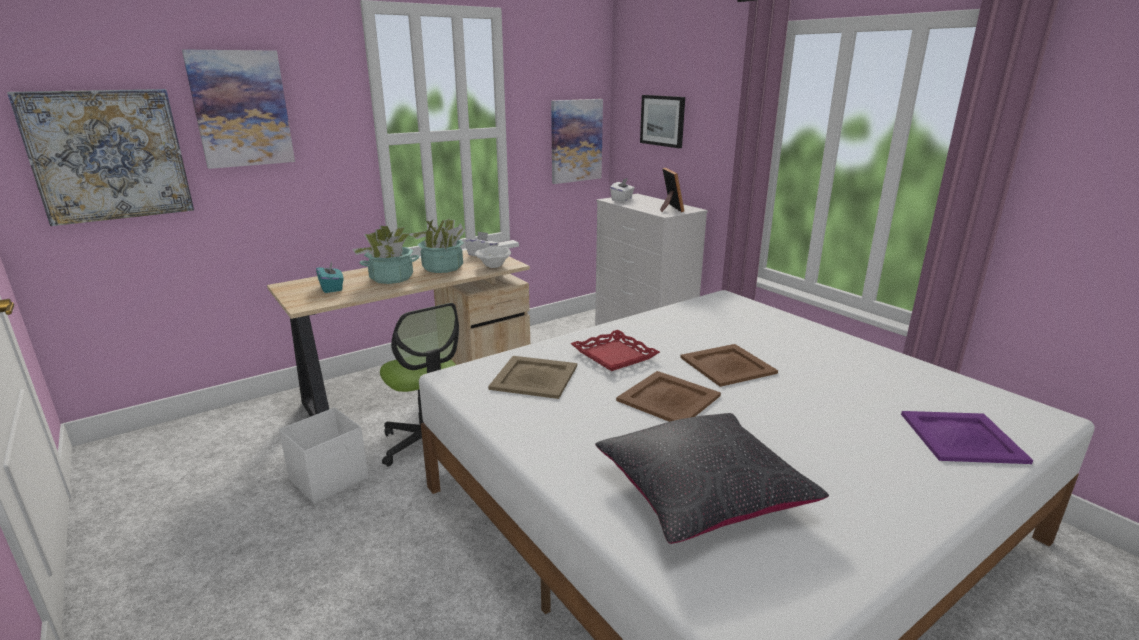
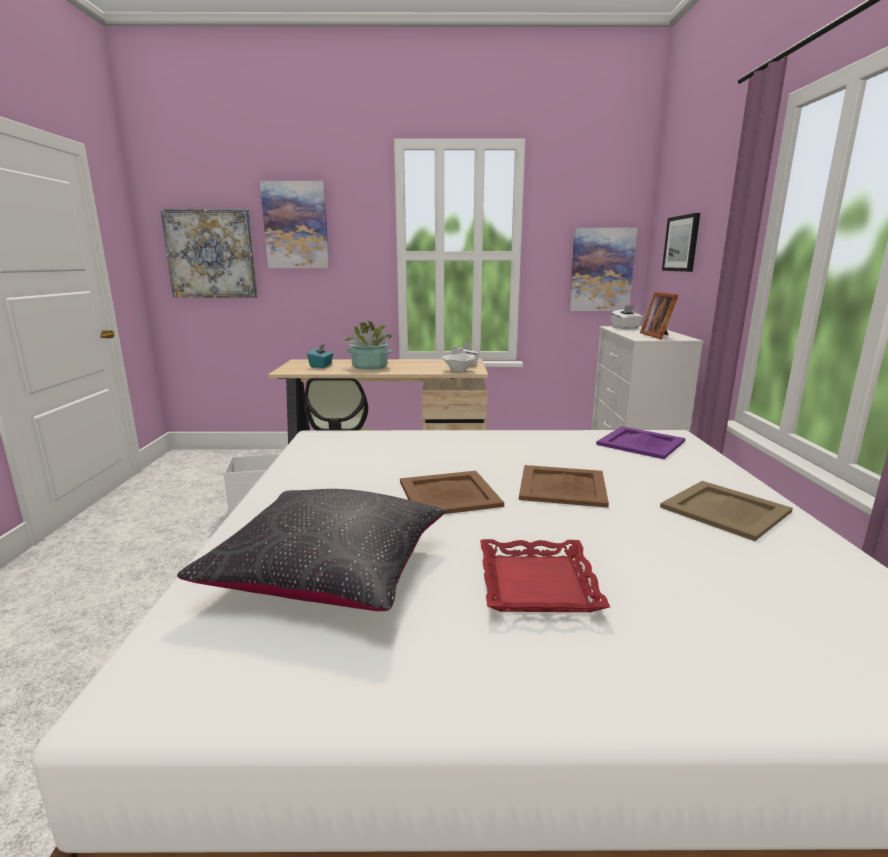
camera: 35 degrees right, 5 degrees down
(443, 267) = (418, 366): potted plant -> none
(534, 377) = (369, 450): beige tray -> beige tray (725, 510)
(613, 355) = (463, 452): red tray -> red tray (536, 583)
(669, 208) = (658, 336): picture frame -> picture frame turned 150 degrees clockwise
(961, 438) = (762, 651): purple tray -> purple tray (640, 443)

